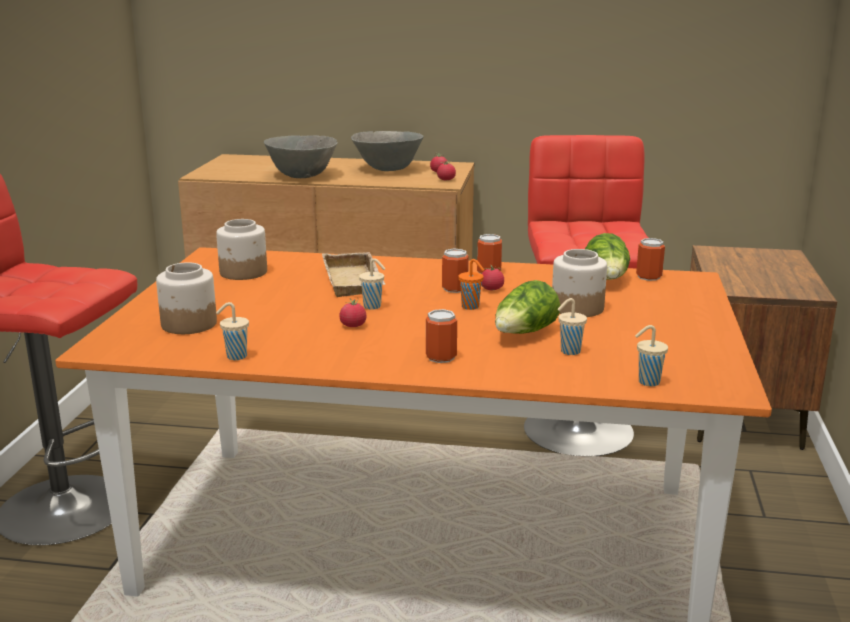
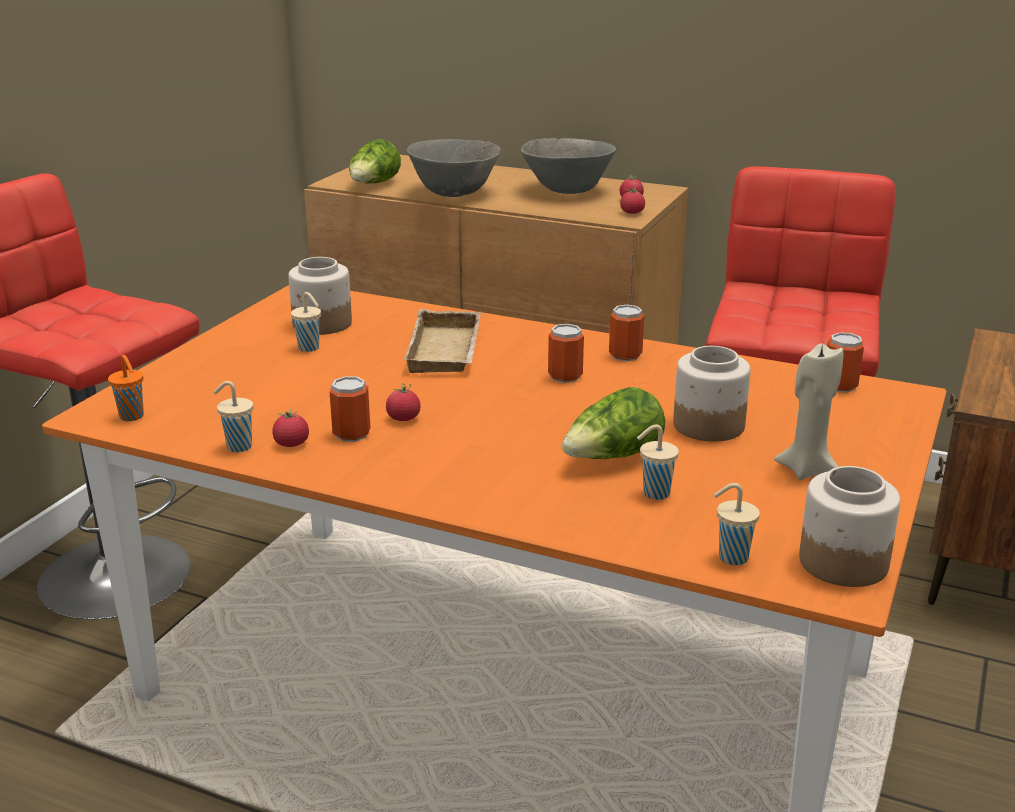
camera: 15 degrees right, 5 degrees up
(188, 324) = (213, 392): jar -> jar (842, 562)
(373, 307) = (445, 392): beige cup -> beige cup (309, 348)
(441, 357) = (482, 480): can -> can (351, 434)
(471, 307) = (569, 407): orange cup -> orange cup (132, 417)
(491, 289) = (612, 382): tomato -> tomato (291, 444)
(607, 279) = (778, 384): lettuce -> lettuce (374, 185)
(661, 327) = (806, 470): none -> beige candle

